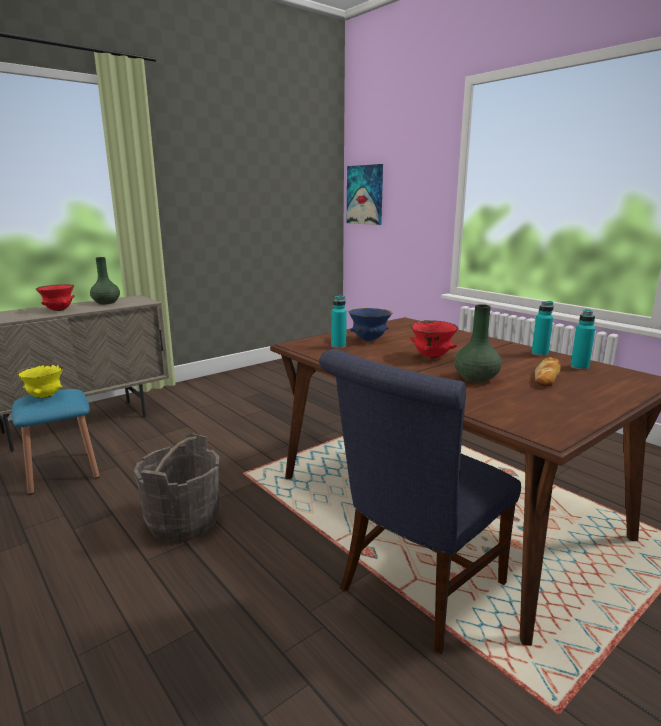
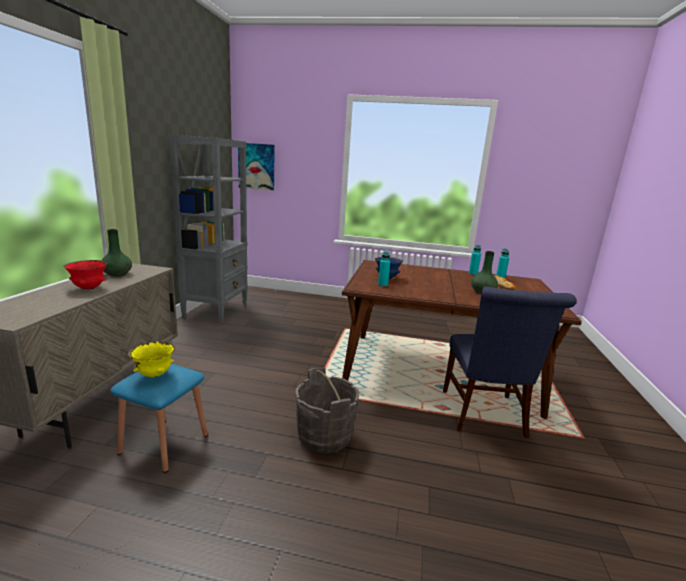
camera: 40 degrees left, 0 degrees up
(280, 368) = (216, 310): none -> grey bookcase
(431, 357) = (439, 283): red bowl -> none

